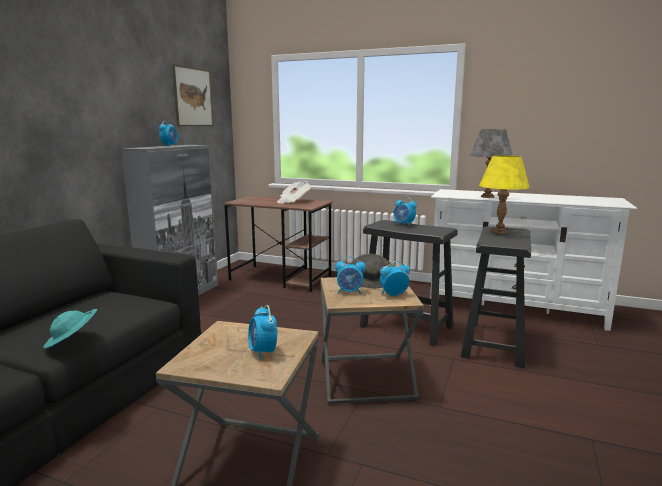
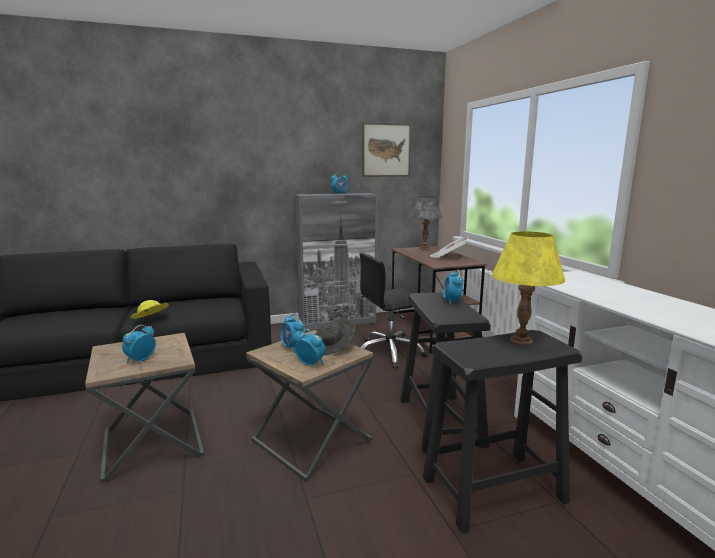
camera: 50 degrees right, 0 degrees up
(72, 341) = (150, 319): turquoise hat -> yellow hat
(283, 302) = (390, 353): none -> black office chair
(487, 196) = (588, 291): grey table lamp -> grey table lamp (424, 248)

